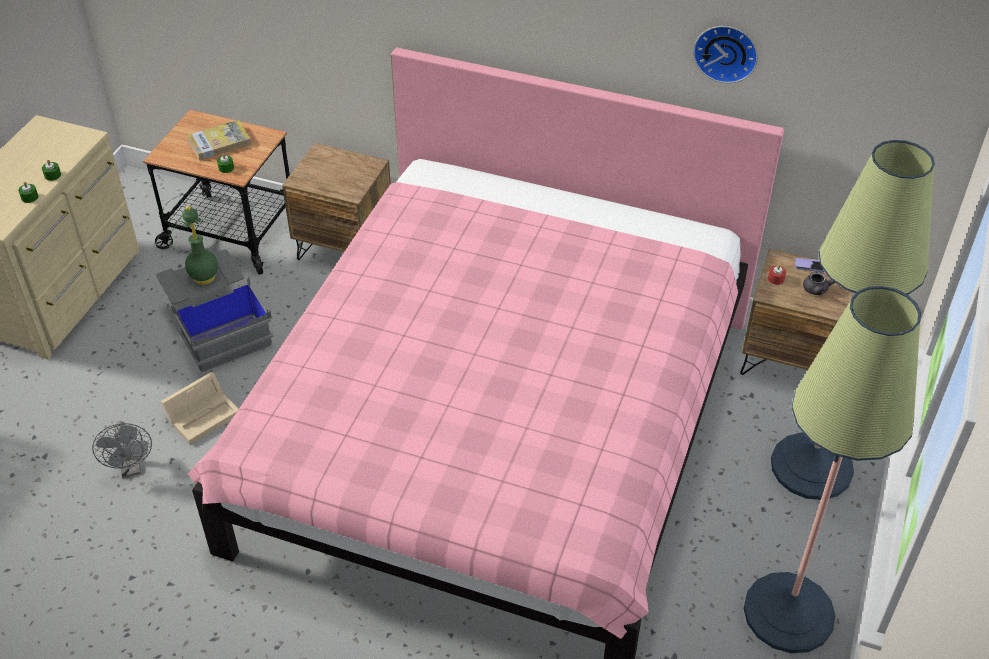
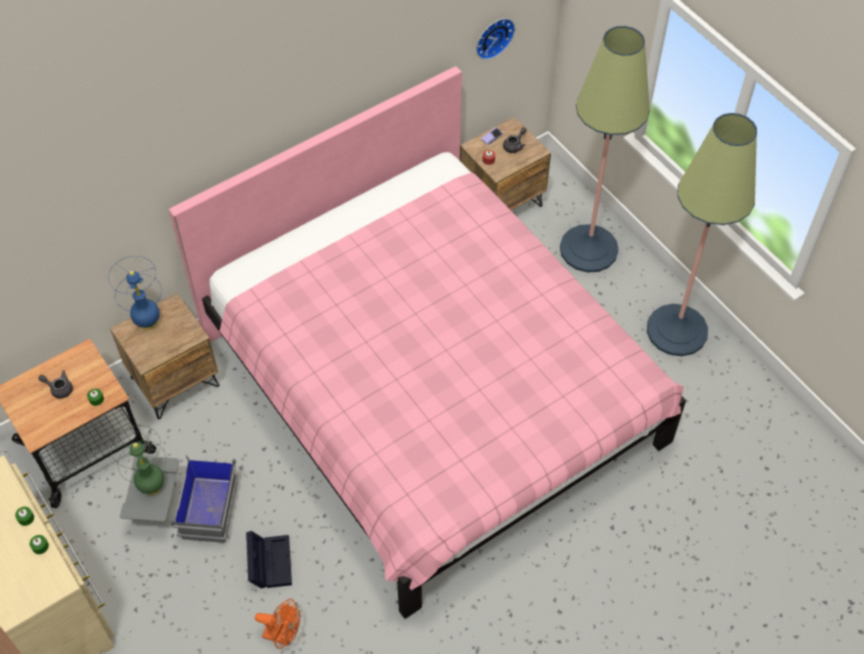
camera: 55 degrees left, 10 degrees up
(131, 468) = (283, 635): grey fan -> orange fan
(204, 415) = (269, 561): beige storage box -> black storage box
(220, 142) = (59, 388): book -> grey teapot
(341, 159) = (148, 321): none -> blue table lamp
(726, 51) = (407, 44): wall clock -> wall clock (493, 36)

